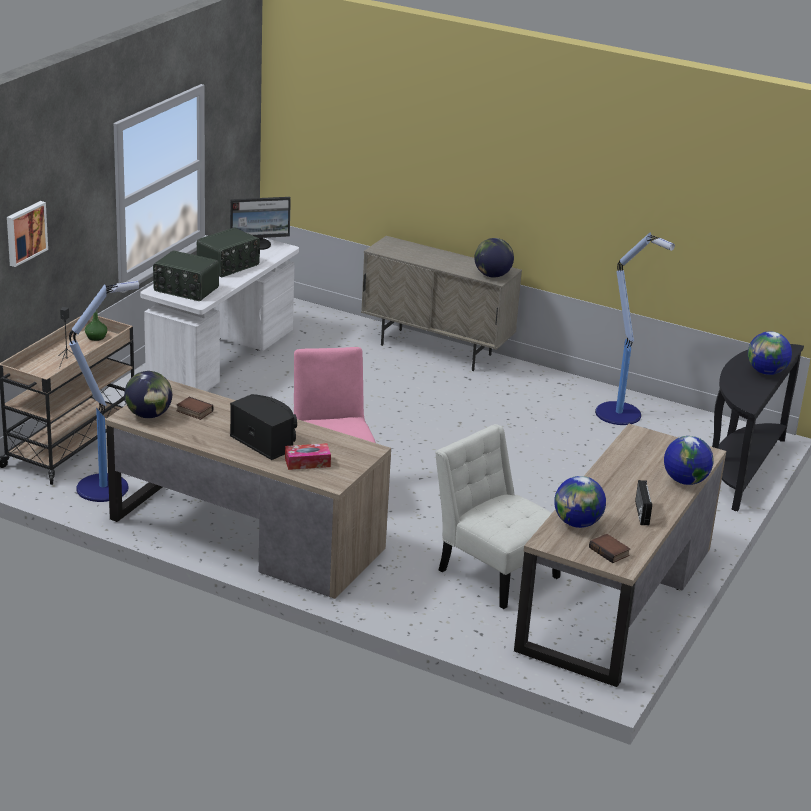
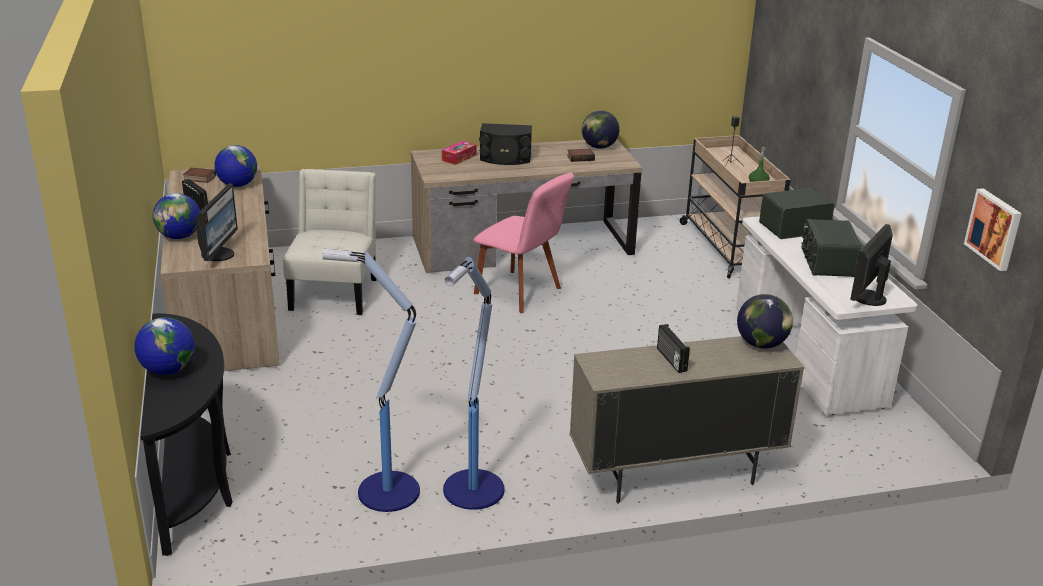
camera: 140 degrees right, 0 degrees up
(25, 233) = (788, 62): picture -> picture (995, 228)
(104, 487) = (652, 235): floor lamp -> floor lamp (472, 491)
(452, 263) = (670, 360): none -> radio
(492, 275) = (606, 363): globe -> globe (761, 344)
(494, 570) = (335, 292): white chair -> white chair turned 90 degrees counterclockwise
(663, 448) = (219, 254): none -> monitor

